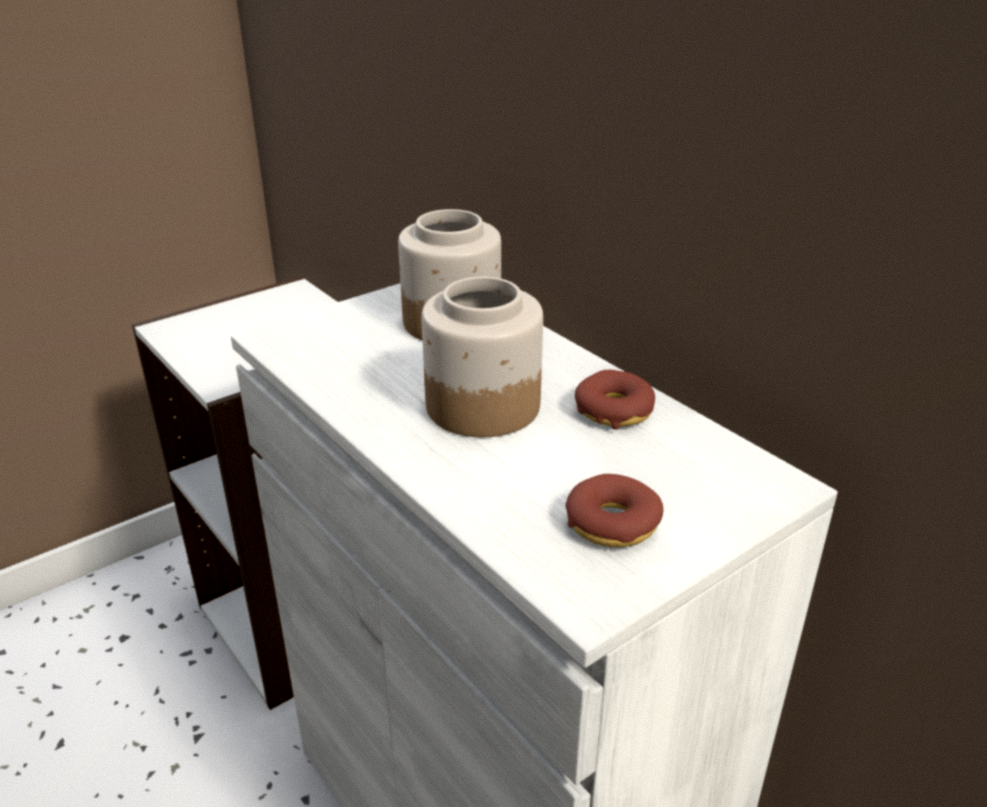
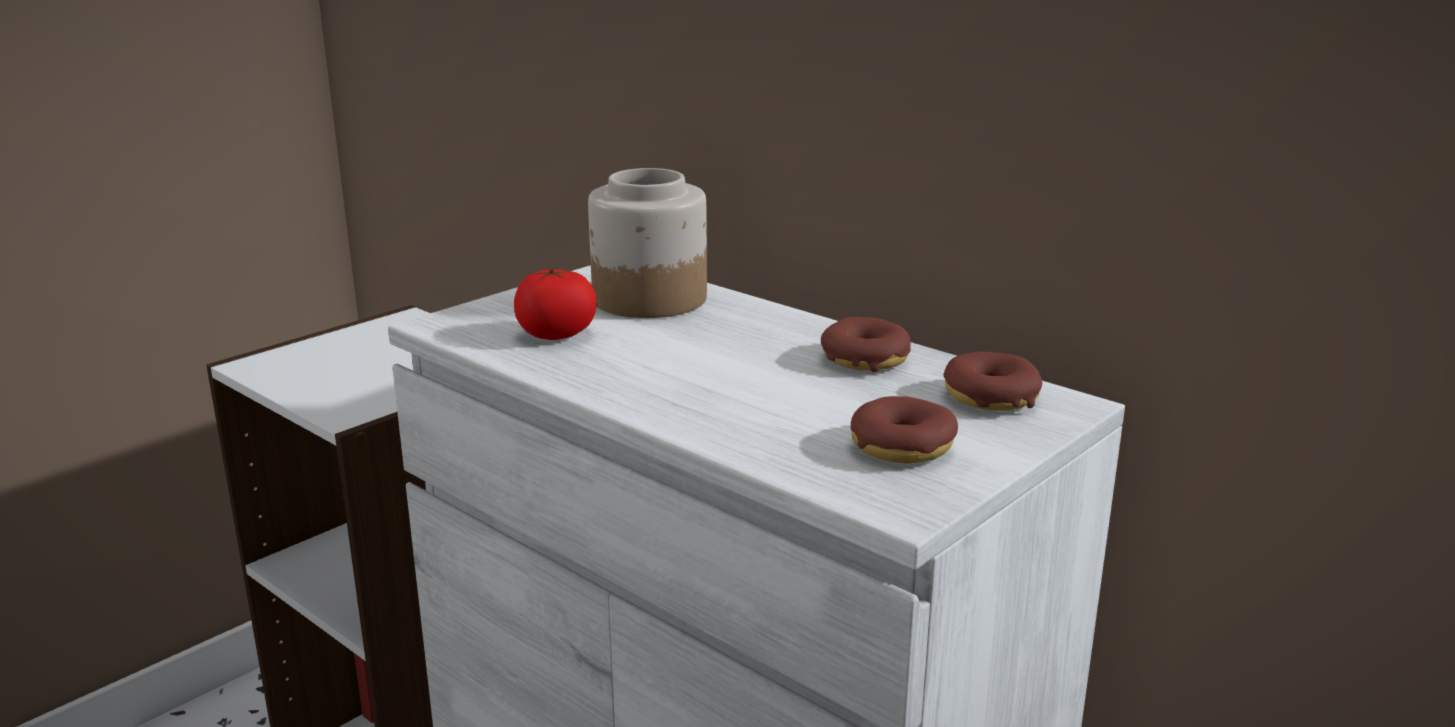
camera: 10 degrees left, 10 degrees down
(361, 357) = (557, 334): none -> tomato
(481, 406) = (715, 365): jar -> none
(713, 469) = (990, 397): none -> donut

